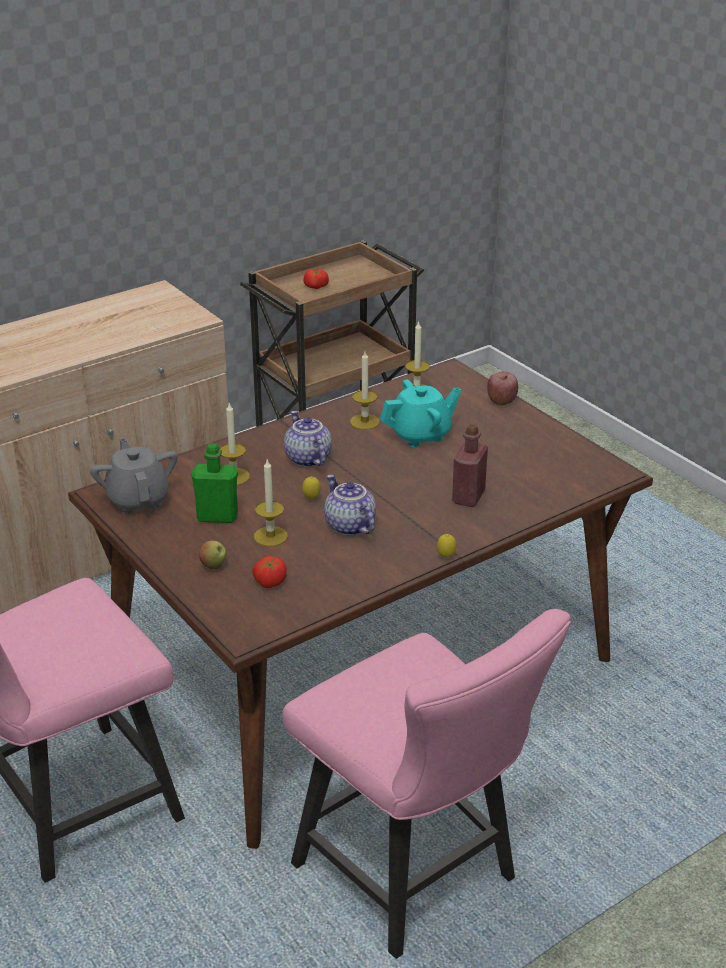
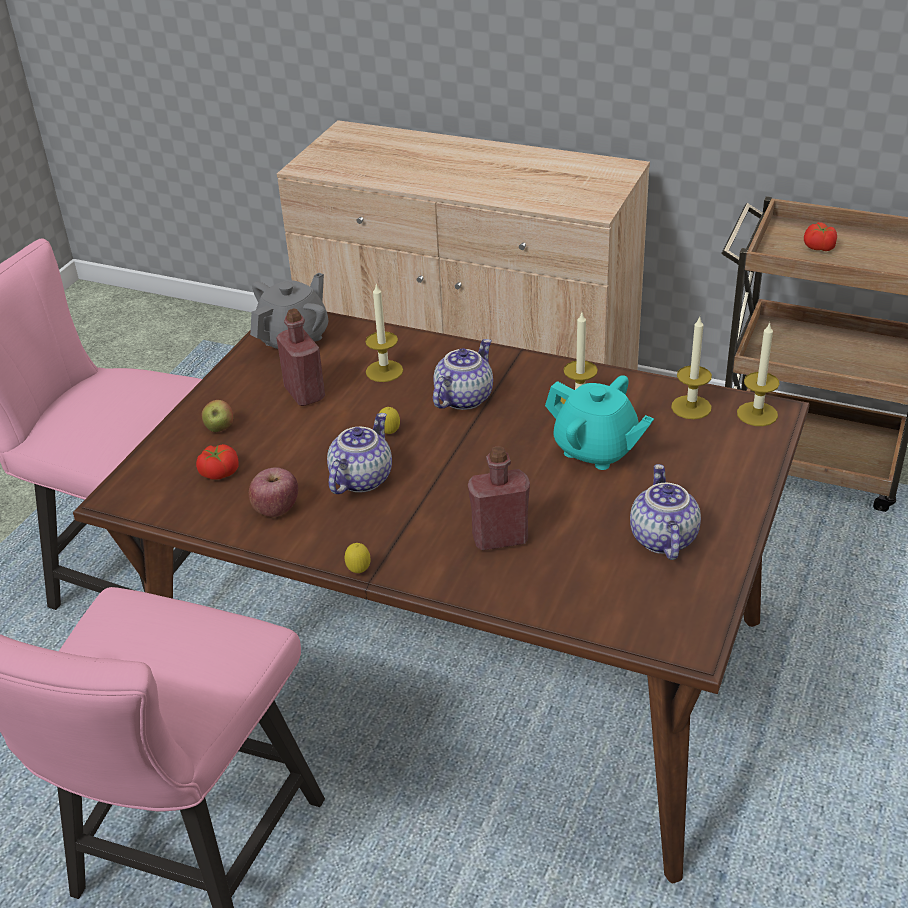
camera: 60 degrees right, 5 degrees up
(217, 517) = (304, 393): green bottle -> red bottle
(270, 536) = (298, 438): candle -> candle (757, 414)
(501, 401) = (748, 478): apple -> apple (276, 509)
(524, 446) = (661, 538): none -> teapot

